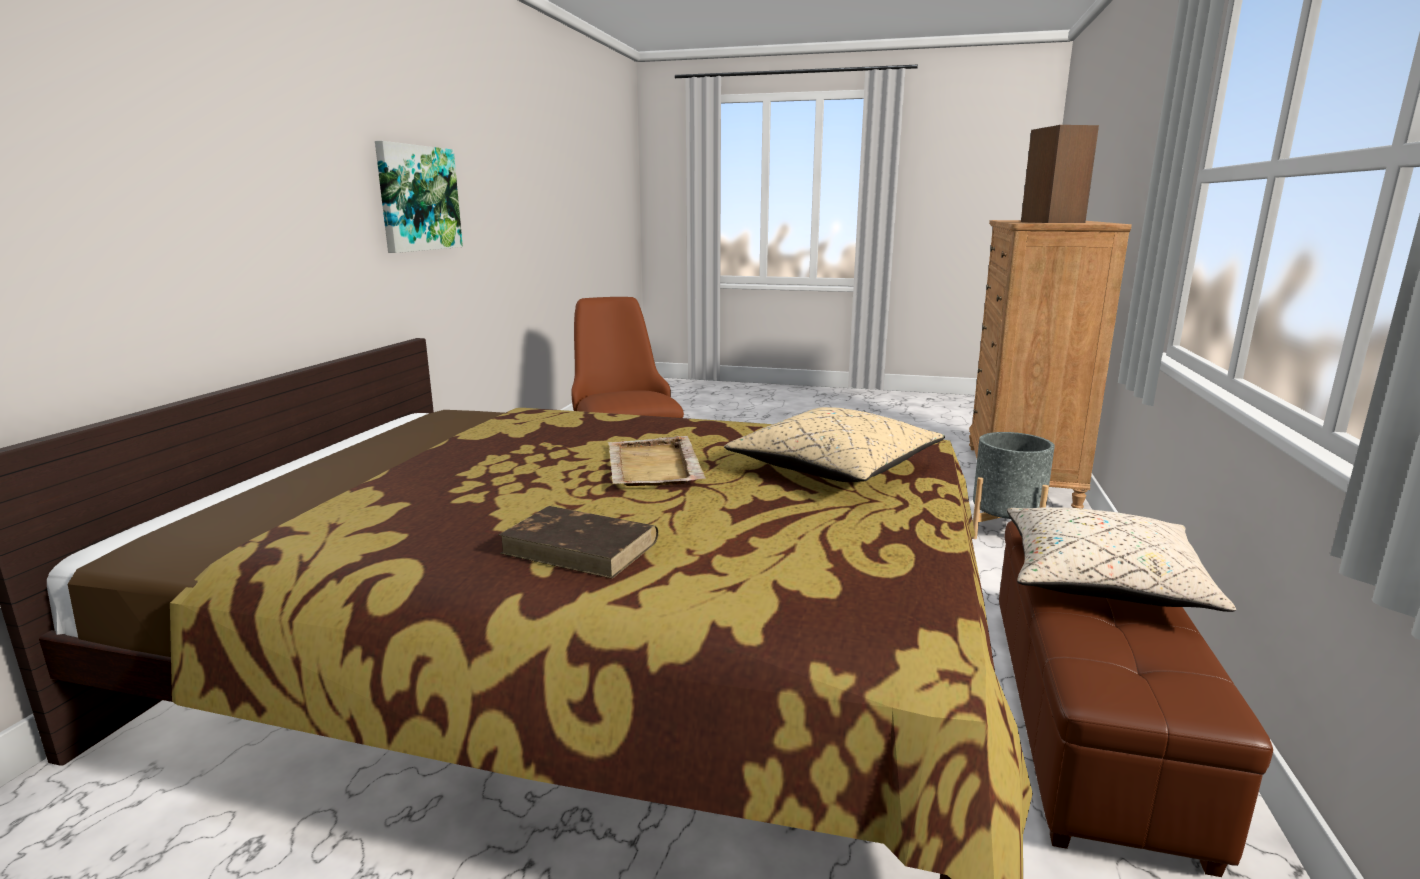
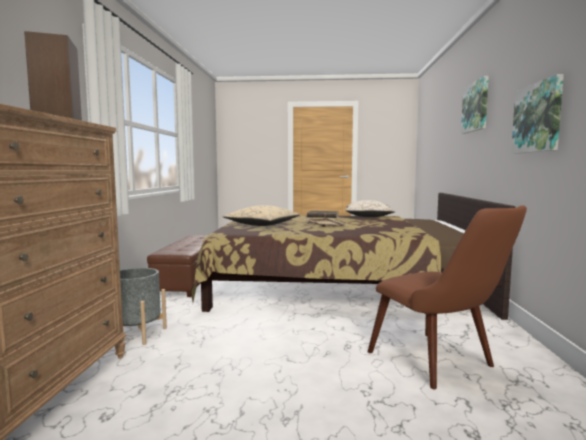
camera: 170 degrees right, 10 degrees down
(187, 110) = (476, 106): none -> picture
(1101, 581) = (185, 245): beige pillow -> beige pillow (368, 216)

